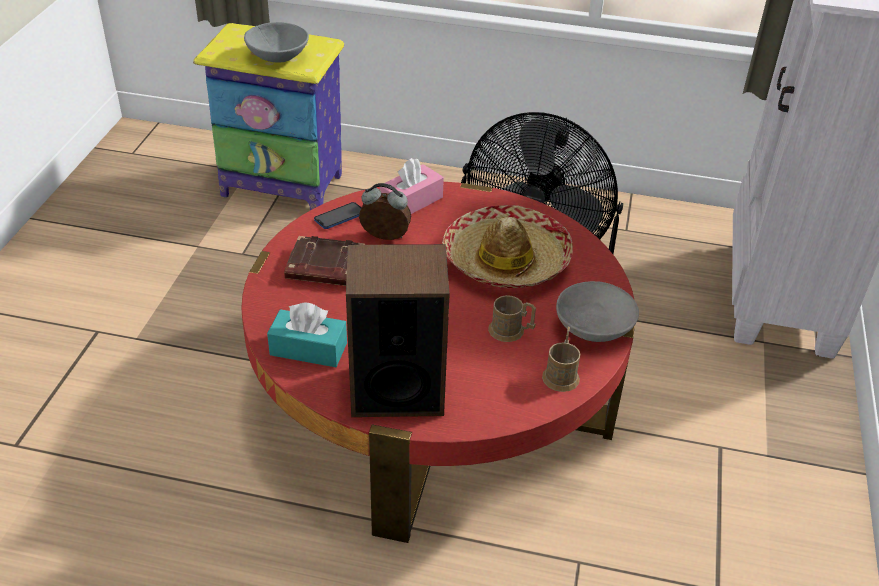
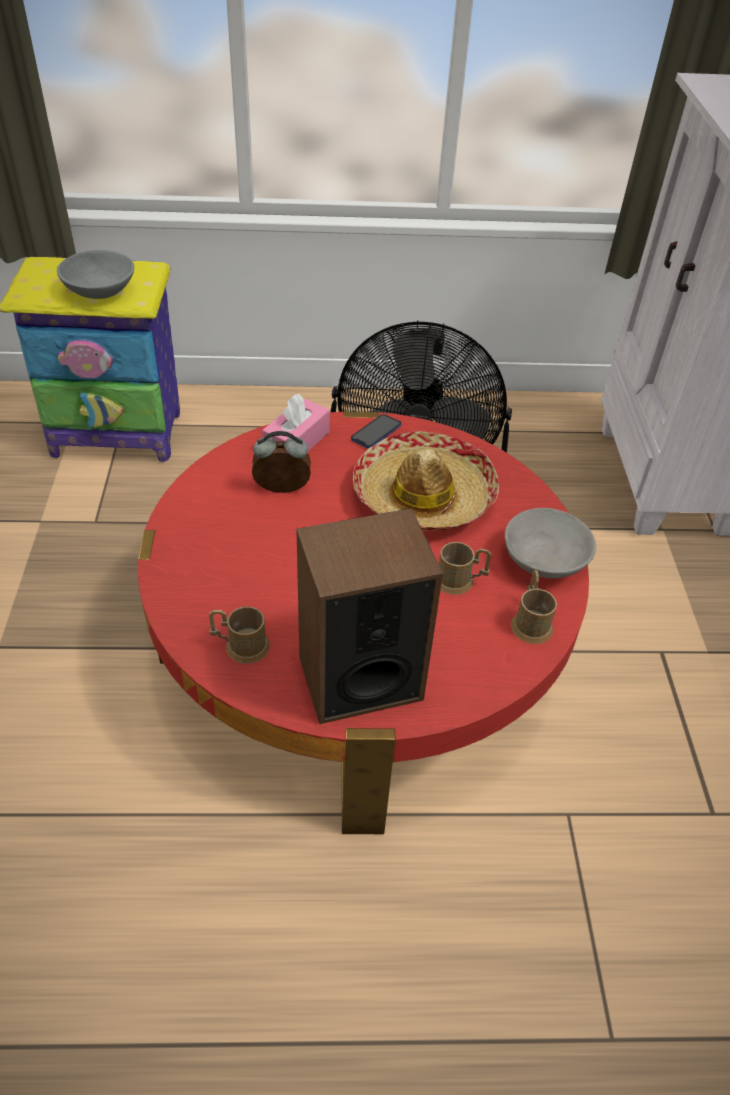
camera: 15 degrees left, 5 degrees up
(308, 349) = (240, 645): turquoise tissue box -> brown mug
(324, 268) = (225, 539): brown book -> none
(339, 217) = (222, 473): phone -> phone (376, 432)

